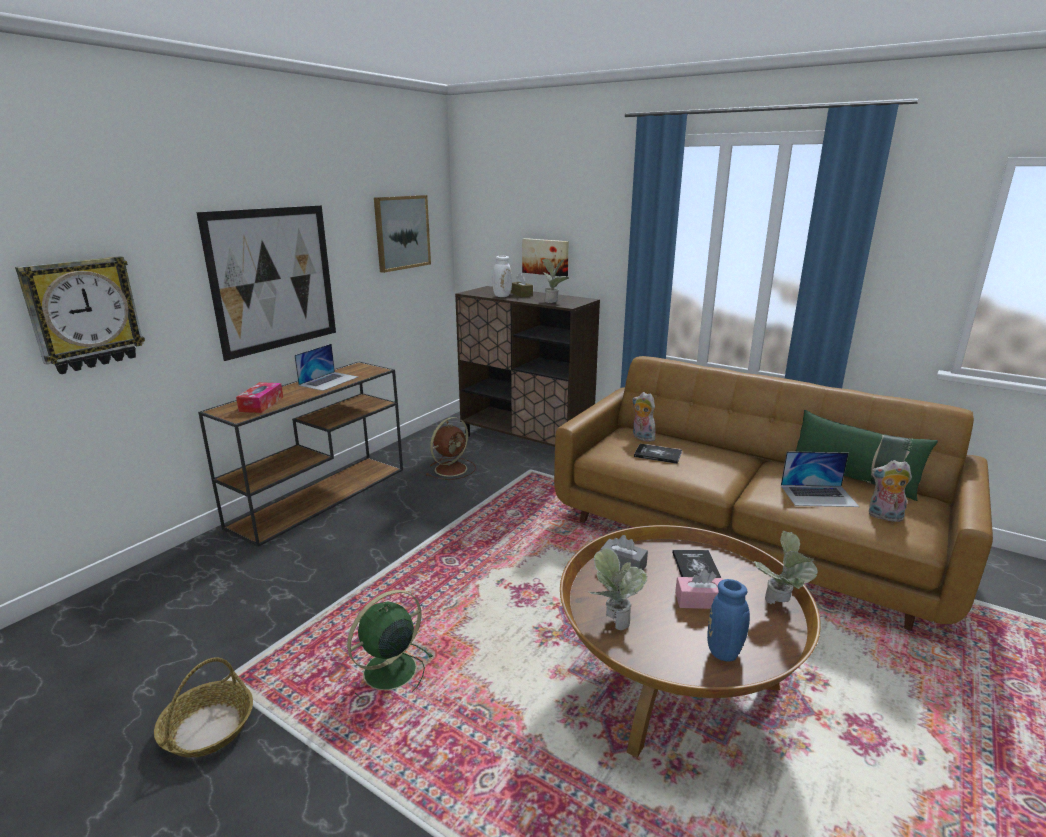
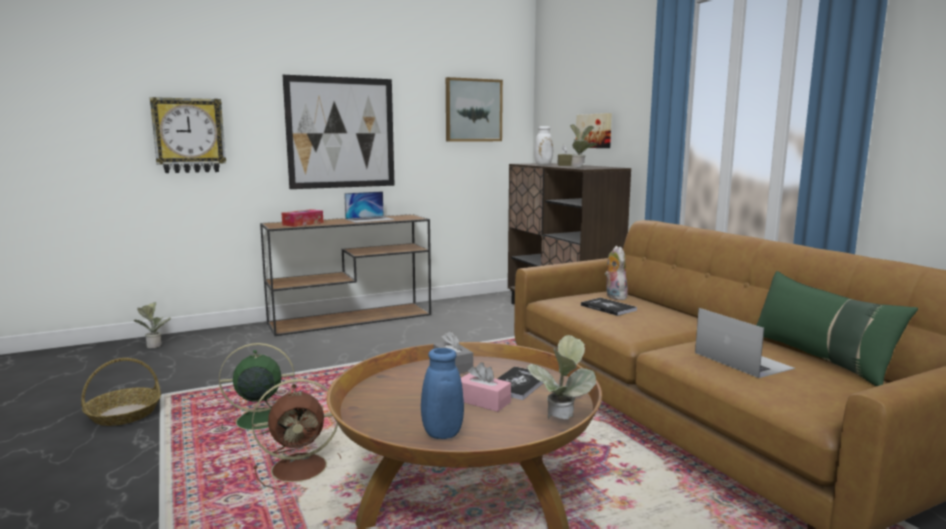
camera: 30 degrees right, 10 degrees down
(452, 468) = (471, 320): brown fan -> brown fan (302, 468)
(613, 619) = (386, 392): potted plant -> potted plant (155, 345)
(818, 495) = (742, 360): laptop -> laptop turned 150 degrees counterclockwise
(884, 517) = (801, 389): plush toy -> none

